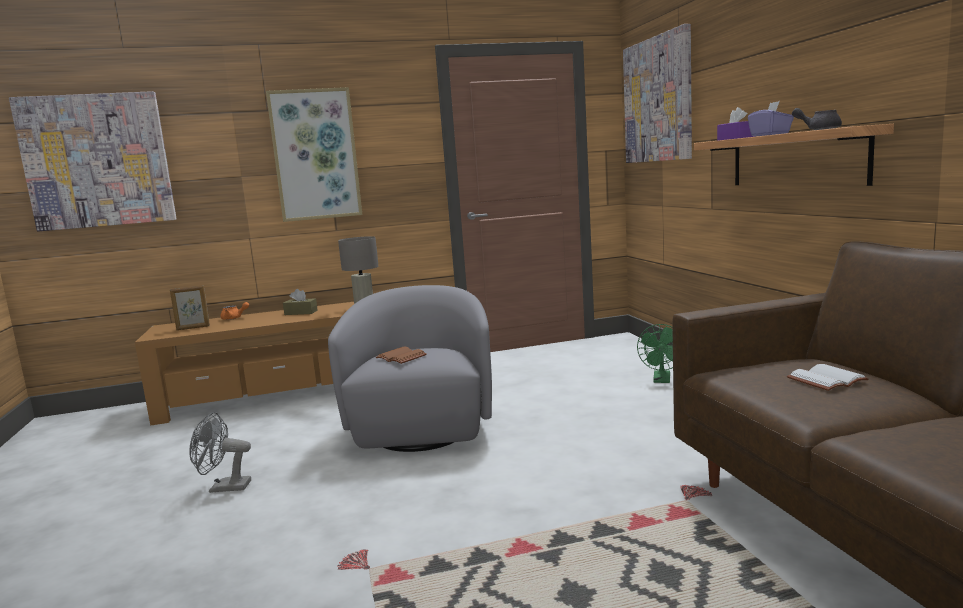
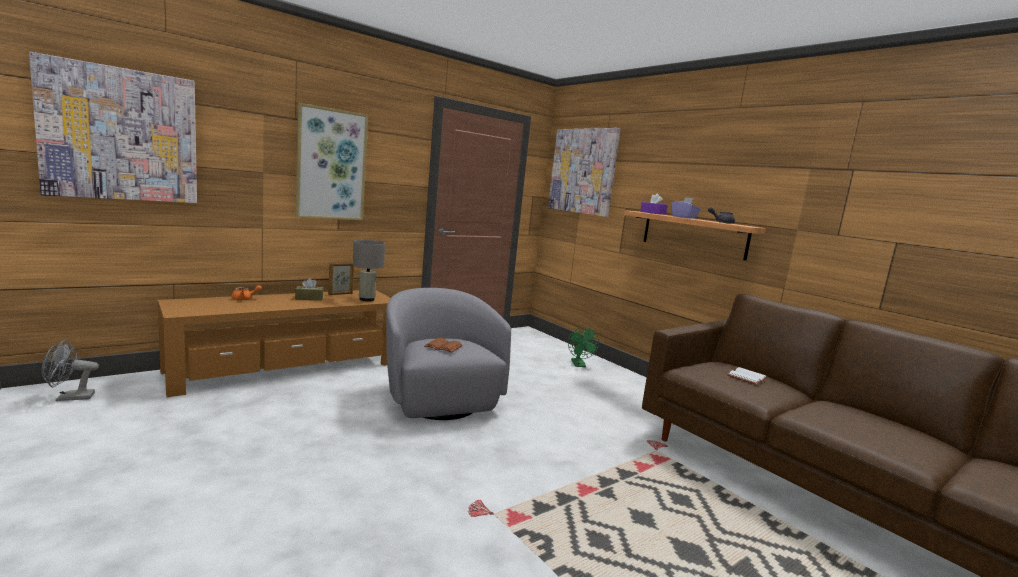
camera: 25 degrees left, 0 degrees up
(193, 328) = (213, 306): picture frame -> picture frame (340, 294)
(224, 488) = (307, 456): grey fan -> grey fan (69, 398)

